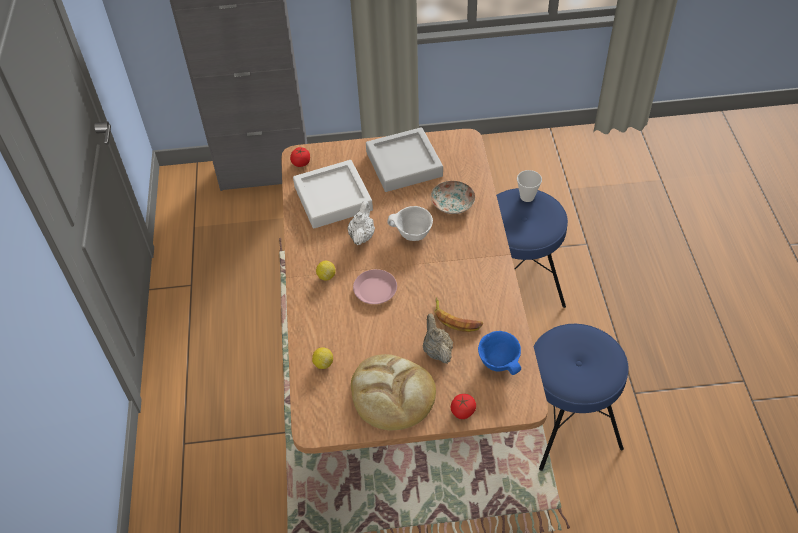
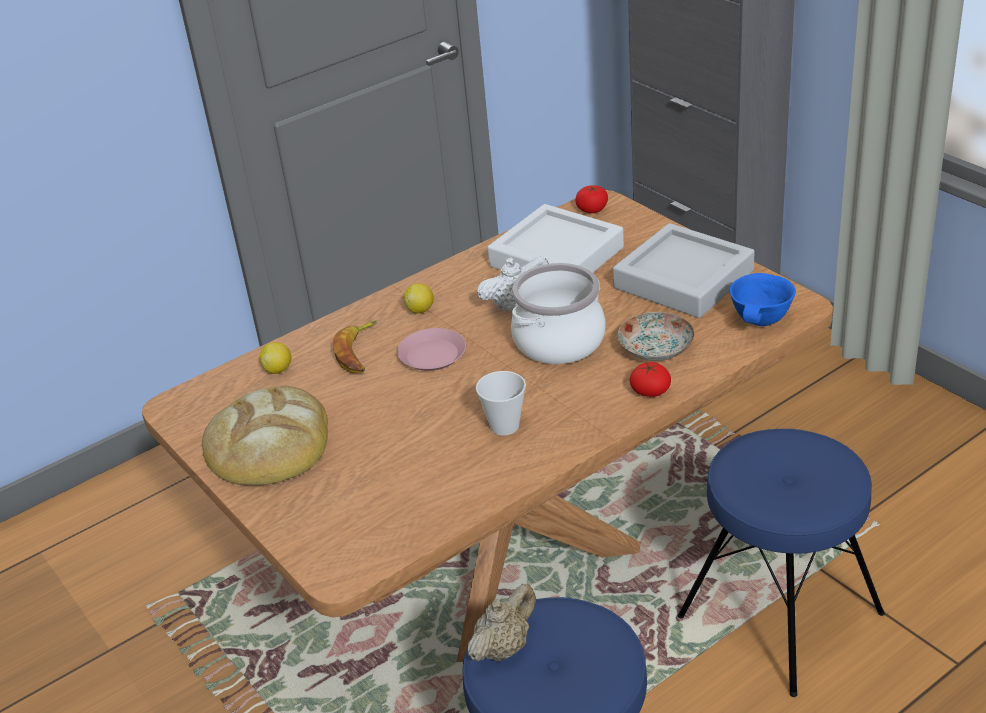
camera: 60 degrees right, 15 degrees down
(412, 235) = (559, 342): white bowl -> cooking pot
(437, 350) = (371, 449): beige teapot -> beige teapot (504, 647)
(456, 319) = (442, 443): banana -> banana (358, 352)
(462, 411) = (283, 516): tomato -> tomato (650, 391)
(499, 362) = (395, 515): blue bowl -> blue bowl (761, 321)
(527, 196) = (832, 458): cup -> cup (504, 426)

